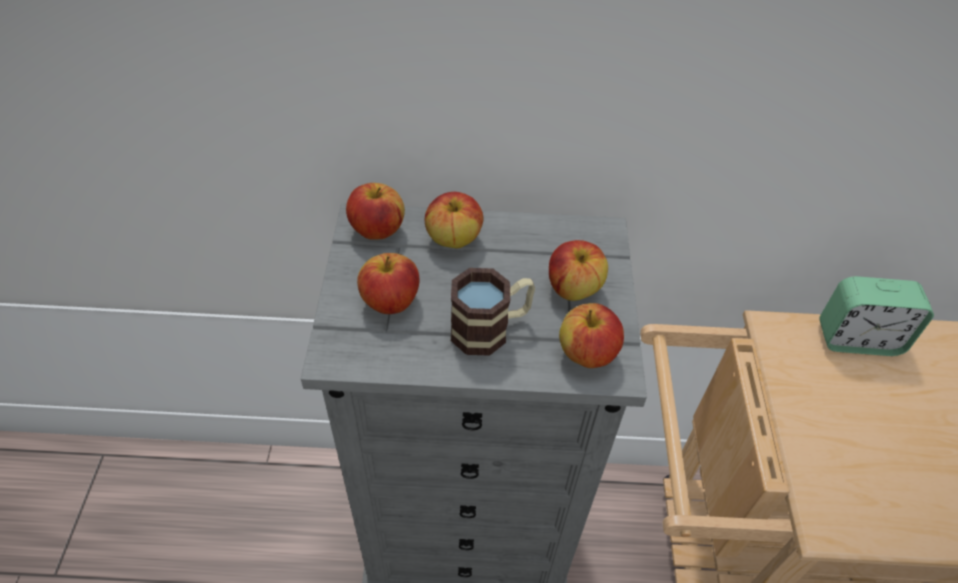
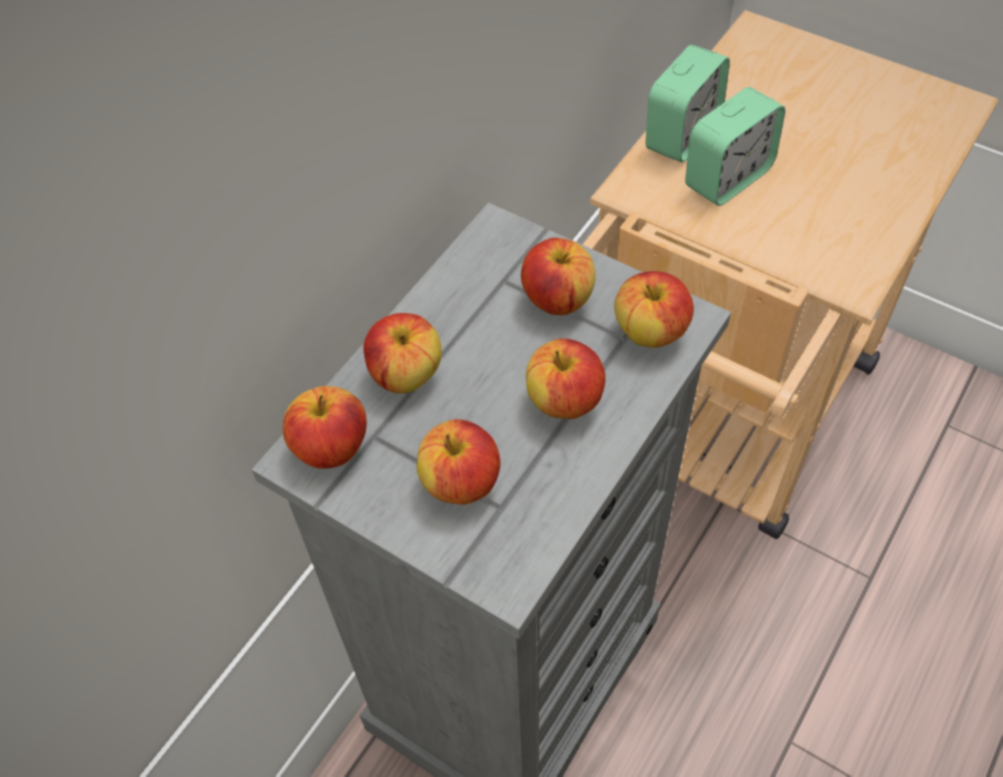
camera: 55 degrees left, 5 degrees up
(491, 328) = (564, 401): mug -> apple
(846, 387) = (727, 178): none -> alarm clock

